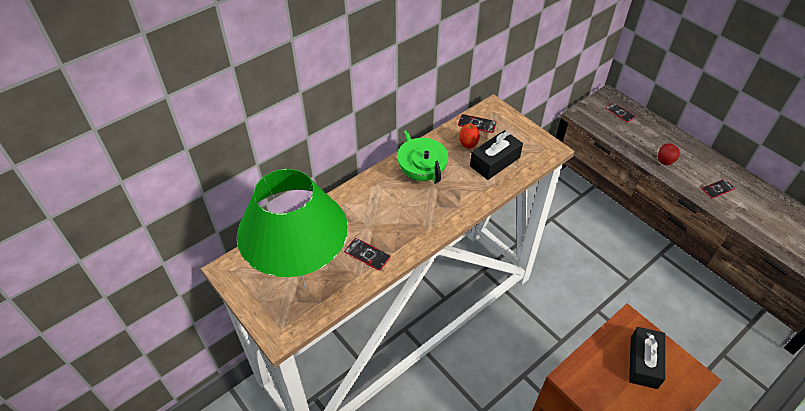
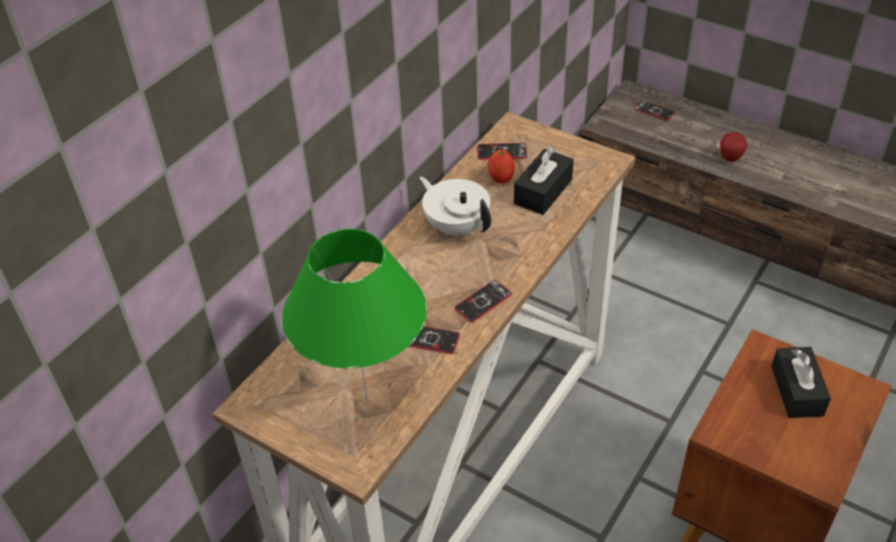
camera: 15 degrees left, 5 degrees down
(422, 173) = (456, 226): green teapot -> white teapot
(718, 189) = (804, 175): phone -> phone (483, 302)

